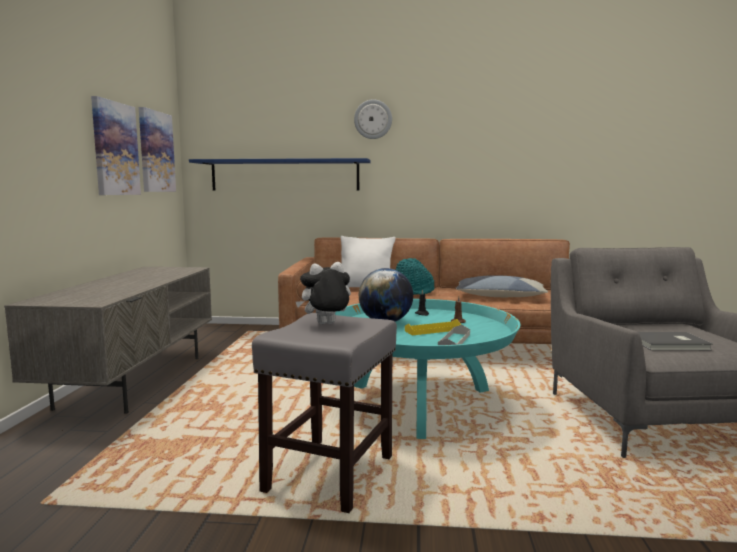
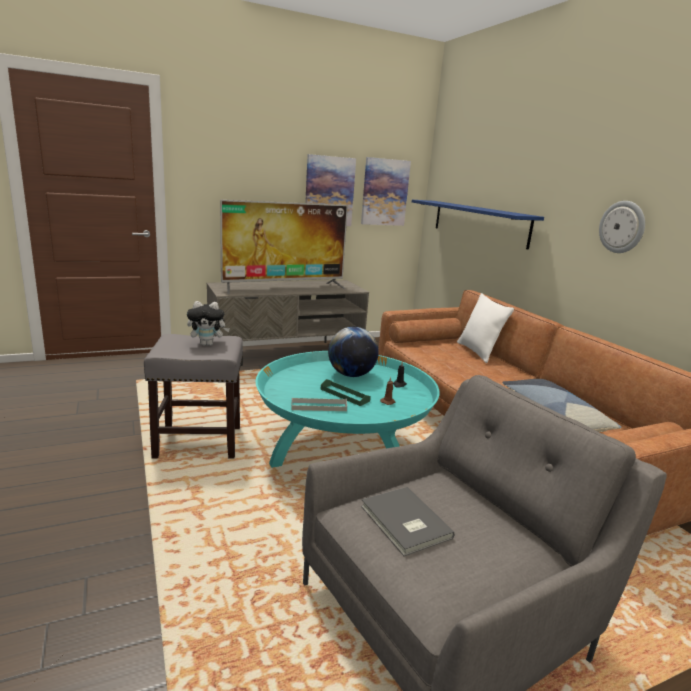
camera: 60 degrees right, 10 degrees up
(126, 283) = (284, 287): none -> television
(325, 324) = (208, 344): plush toy -> plush toy turned 135 degrees clockwise
(373, 119) = (556, 169): wall clock -> wall clock (622, 227)
(413, 292) = (494, 372): turquoise hat -> none
(433, 330) = (344, 395): yellow tray -> green tray

